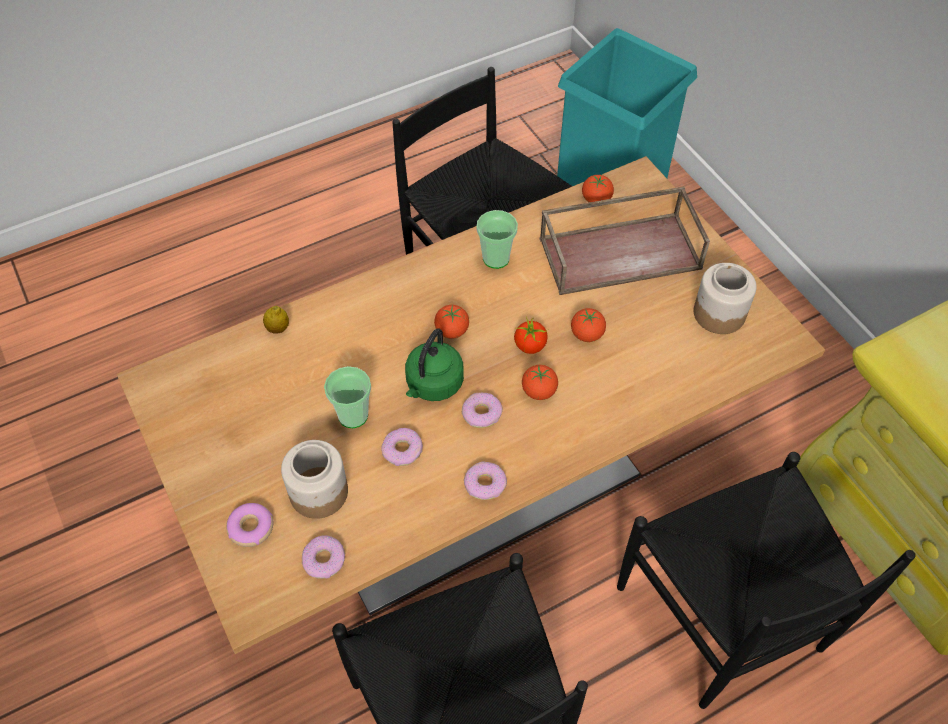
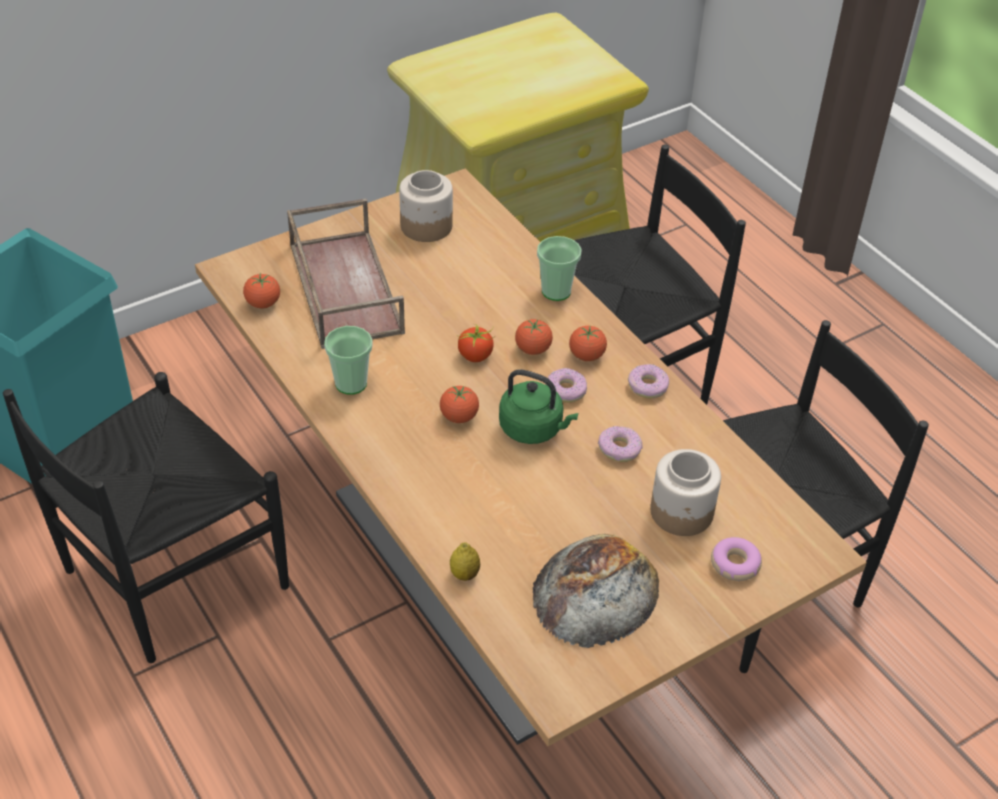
camera: 95 degrees left, 10 degrees down
(244, 416) = (596, 590): none -> bread
(324, 560) = (756, 500): donut -> none
(353, 415) = (581, 492): cup -> cup (556, 291)
(587, 334) = (457, 315): tomato -> tomato (586, 356)

